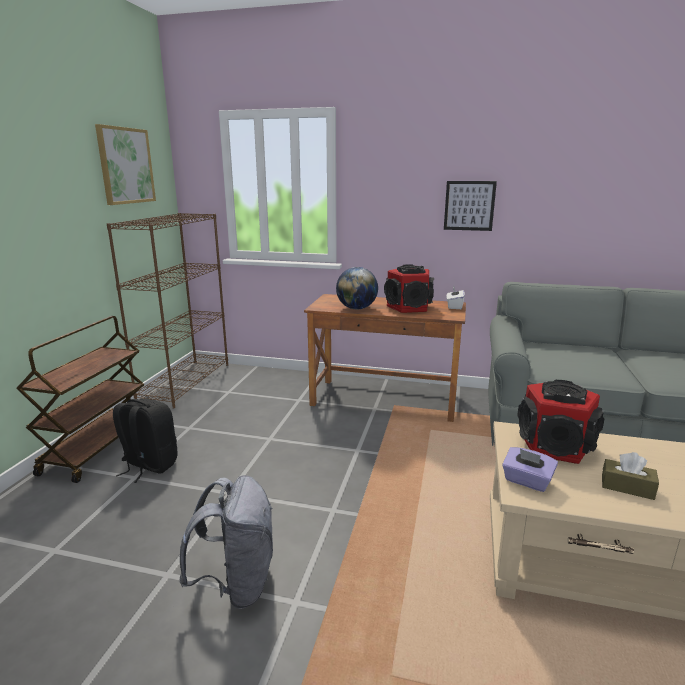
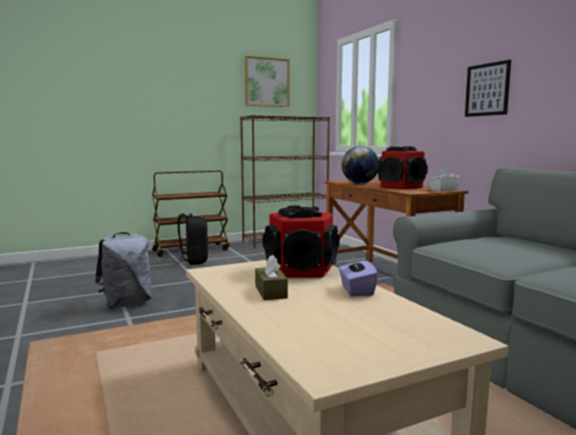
camera: 50 degrees right, 10 degrees down
(527, 481) = (227, 270): purple tissue box -> purple tissue box (356, 290)

